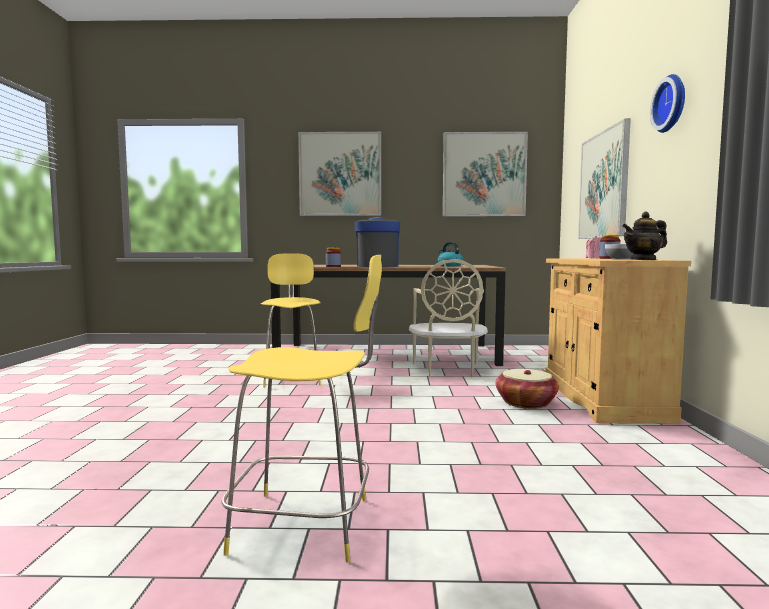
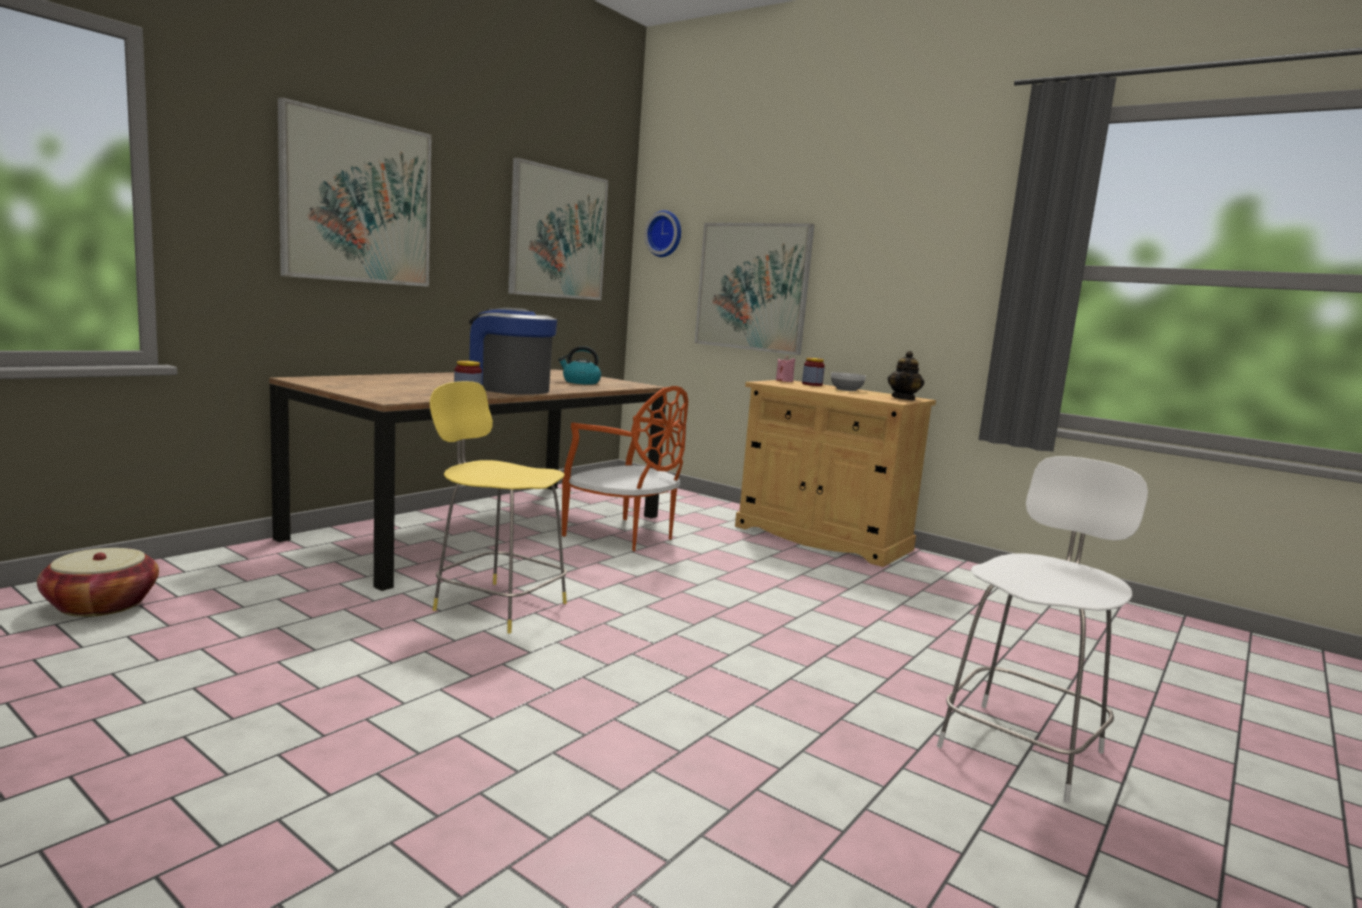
camera: 55 degrees left, 5 degrees up
(308, 525) = (1023, 747): yellow stool -> white stool
(447, 369) = (624, 536): beige chair -> orange chair
(526, 403) = (797, 561): basket -> basket (101, 605)
(672, 103) = (896, 234): wall clock -> wall clock (665, 234)

